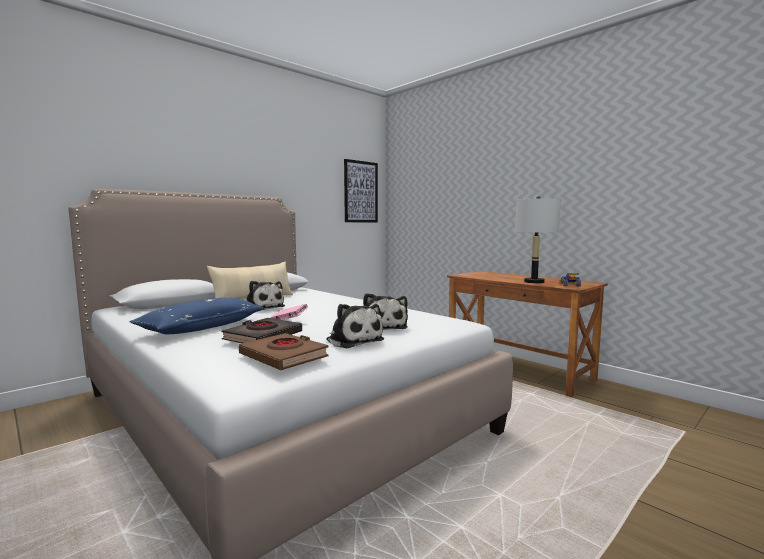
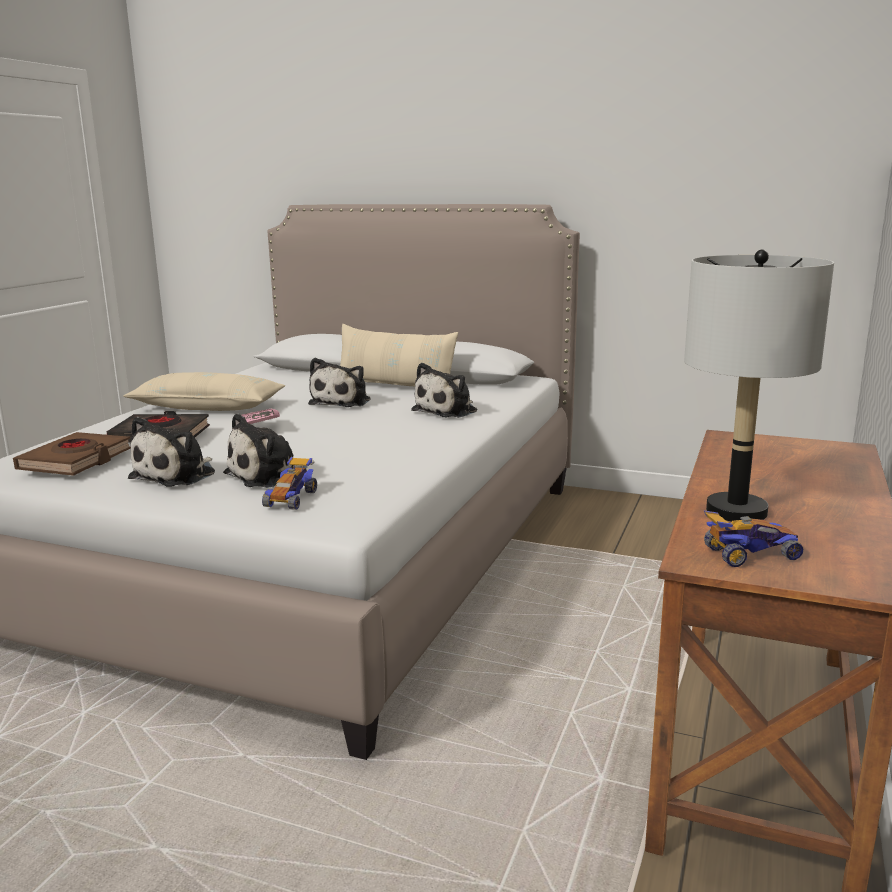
camera: 65 degrees right, 10 degrees up
(202, 327) = (208, 407): blue pillow -> beige pillow
(322, 298) = (448, 411): none -> plush toy
(361, 192) = (791, 178): picture -> none
(427, 326) = (291, 498): none -> toy car

